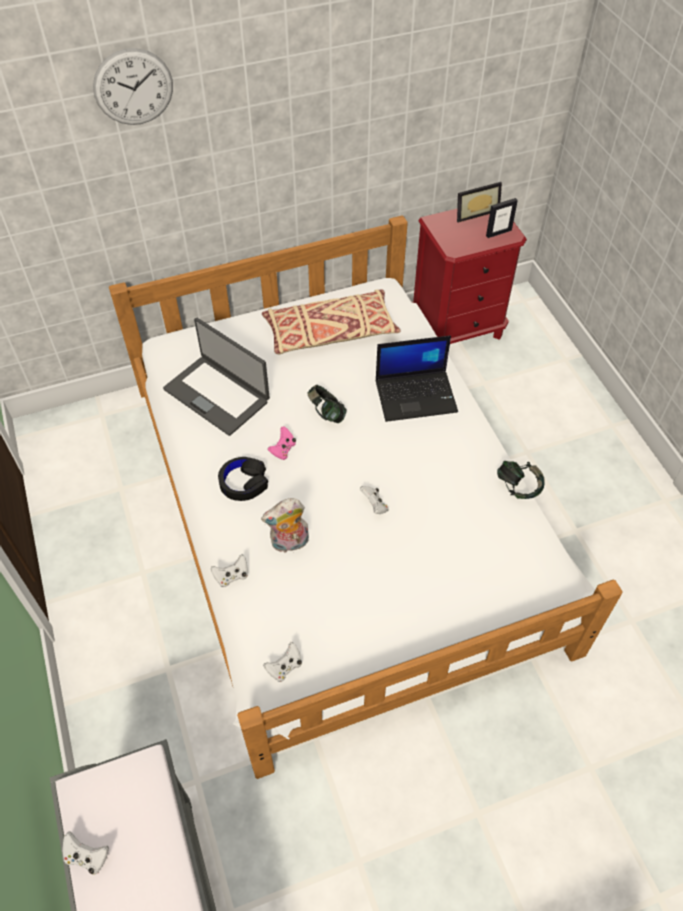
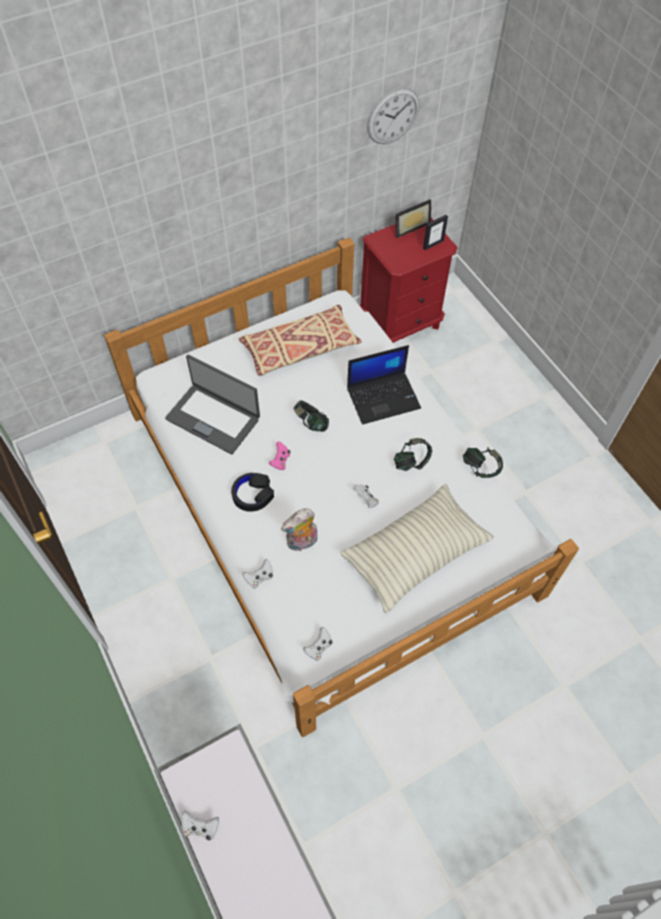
camera: 10 degrees left, 5 degrees up
(133, 87) = (119, 169): wall clock -> wall clock (393, 116)
(421, 574) = (415, 554): none -> pillow
(436, 470) = (411, 462): none -> headphones

